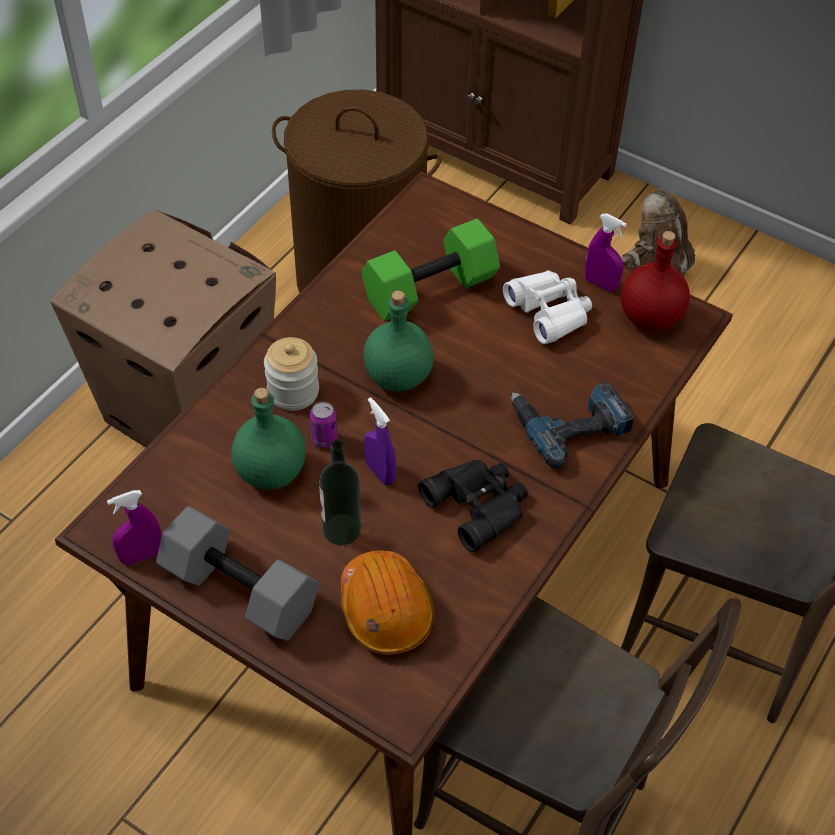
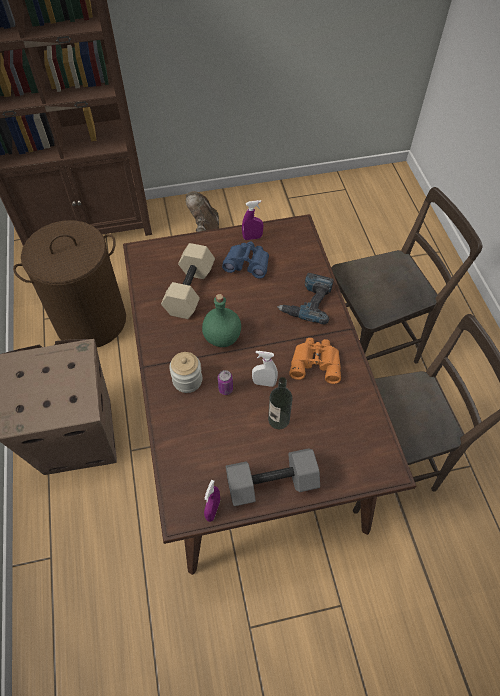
camera: 45 degrees left, 5 degrees up
(270, 473) = (221, 423): green bottle -> none
(380, 472) = (264, 383): purple spray bottle -> white spray bottle
(385, 609) = (334, 435): orange hard hat -> none
(430, 291) = (190, 291): green dumbbell -> beige dumbbell
(479, 504) = (315, 362): black binoculars -> orange binoculars
(549, 312) = (247, 264): white binoculars -> blue binoculars
(650, 318) = (286, 237): red bottle -> none

